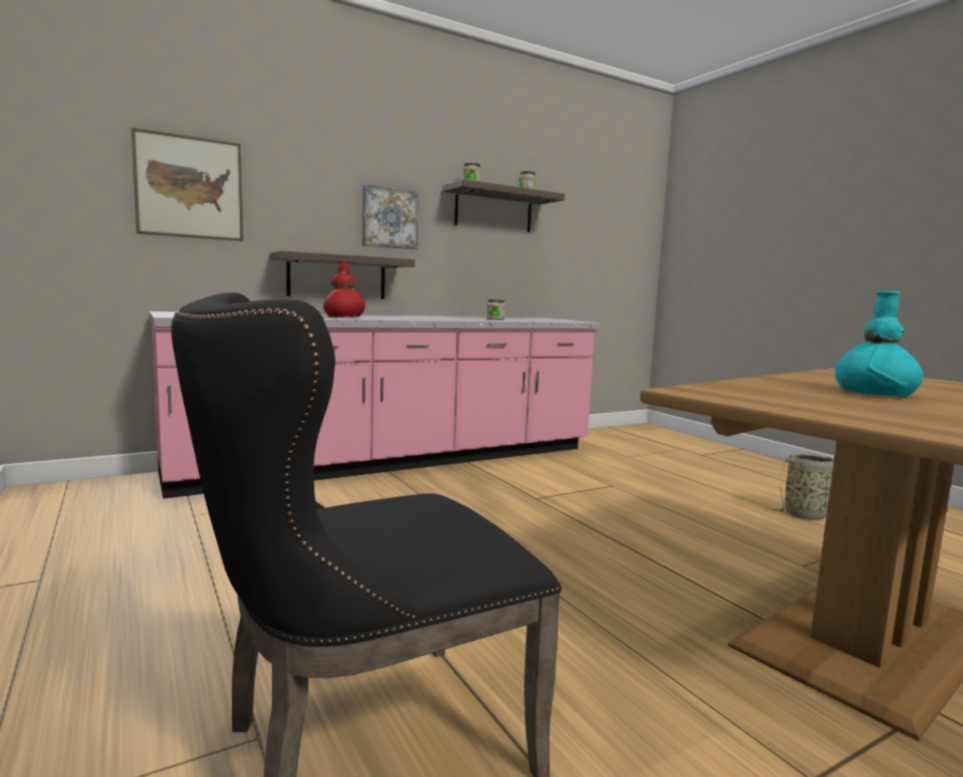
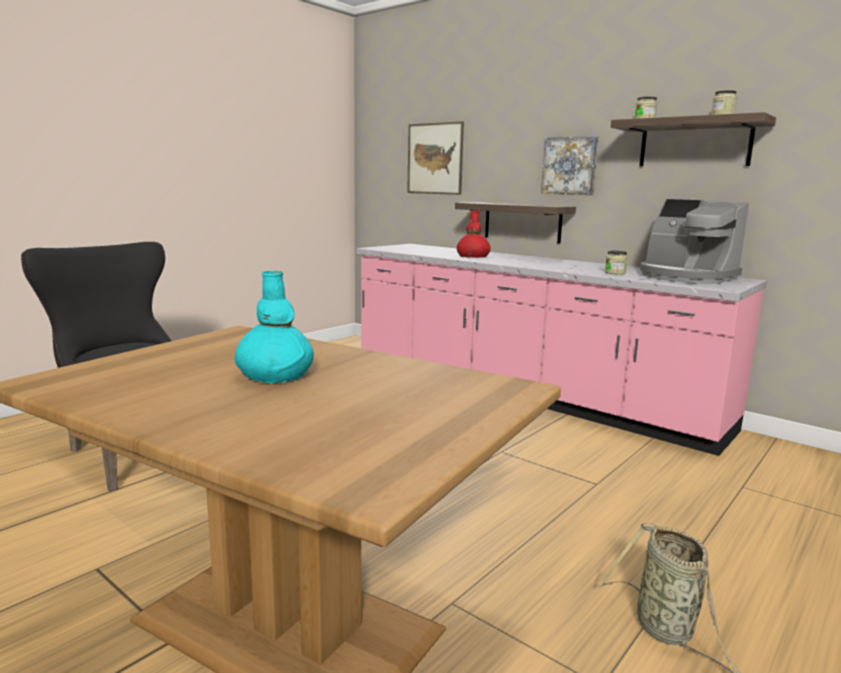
camera: 70 degrees right, 5 degrees up
(527, 318) = (686, 277): none -> coffee machine

